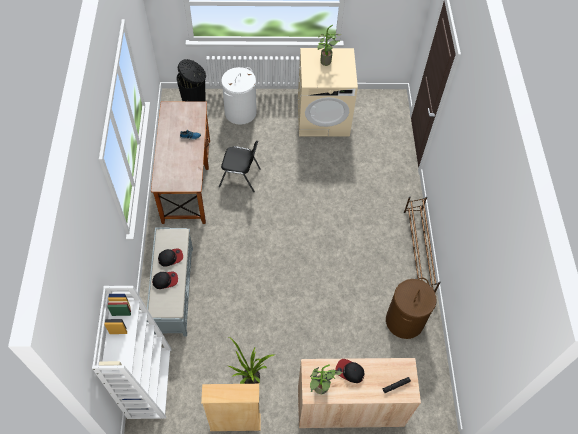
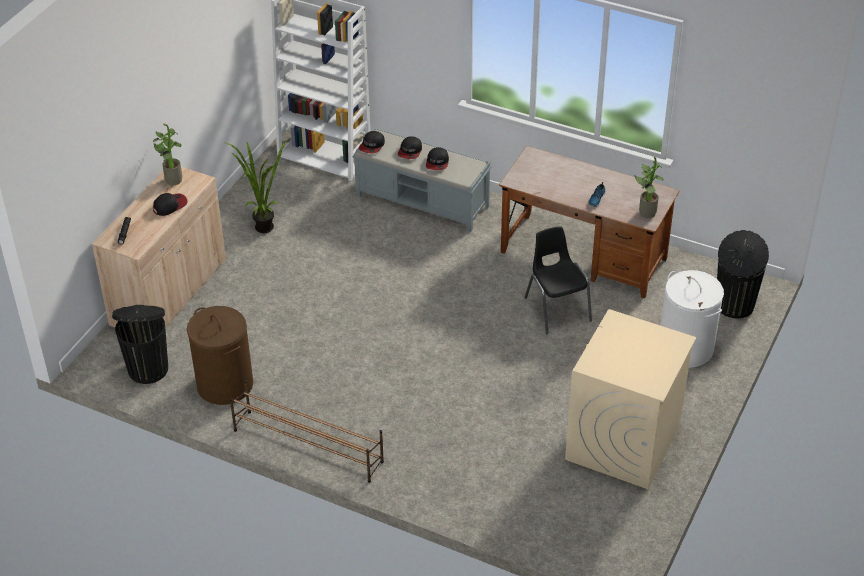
camera: 120 degrees right, 15 degrees down
(169, 309) = (372, 146): none -> cap
(235, 422) = (230, 202): beige bookcase -> none
(240, 177) = (557, 308): black chair -> black chair turned 120 degrees clockwise
(325, 63) = (645, 353): potted plant -> potted plant (645, 211)
(421, 375) = (148, 368): none -> black trash can

